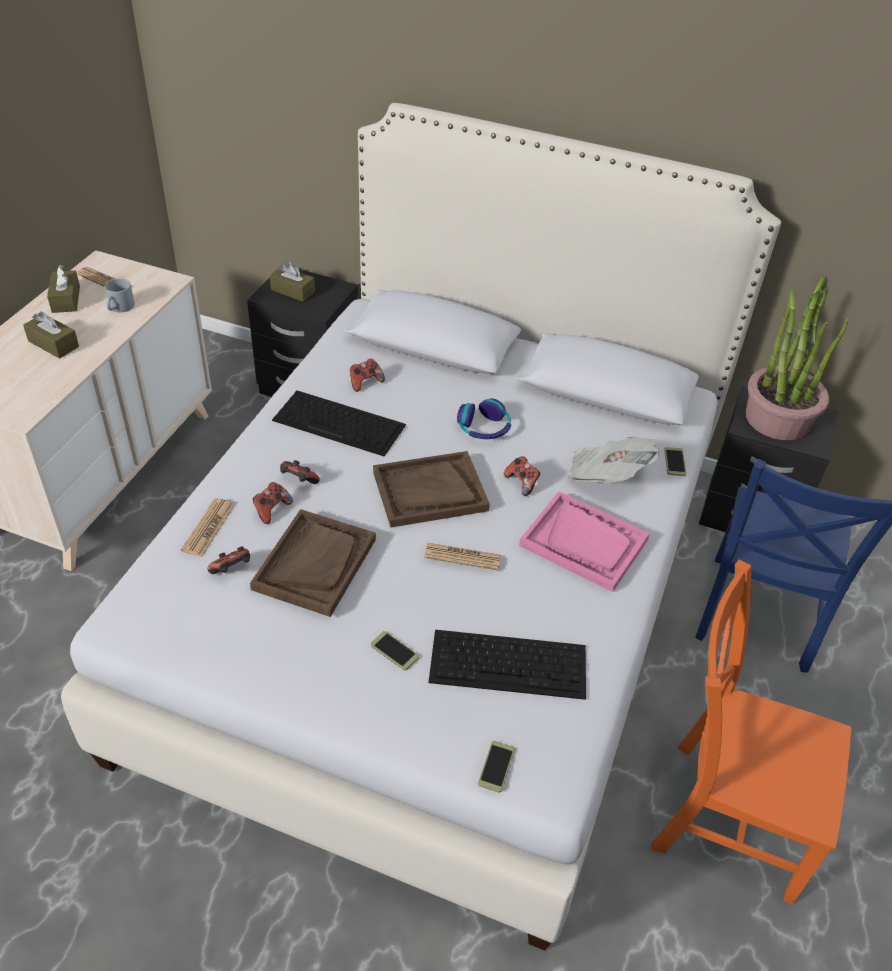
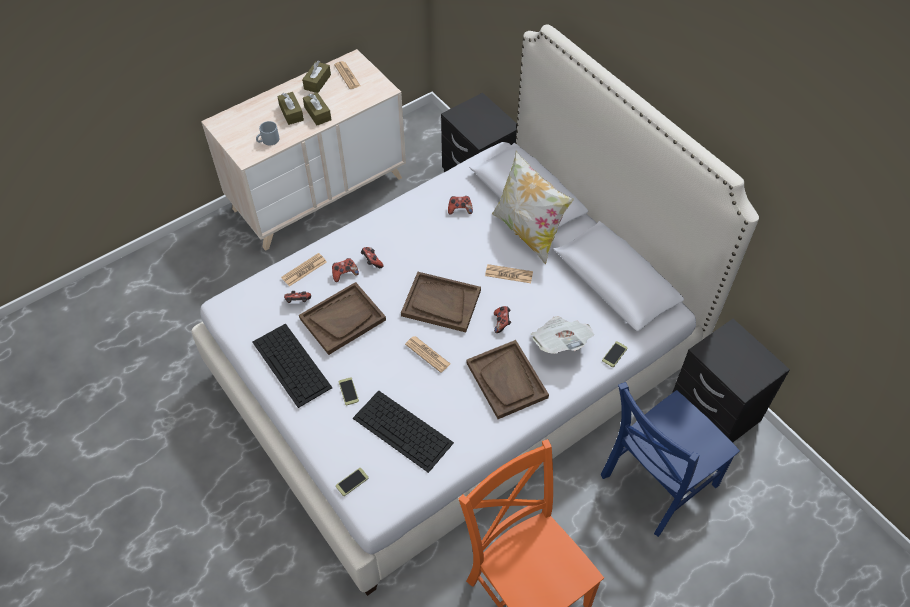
camera: 35 degrees right, 10 degrees up
(120, 308) = (343, 100): grey mug -> grey mug (268, 141)
(293, 291) = (474, 117): brown tissue box -> brown tissue box (317, 113)
(340, 422) = (423, 232): keyboard -> keyboard (292, 365)
(468, 377) = (528, 232): none -> pillow
(484, 428) = (509, 274): headphones -> newspaper
(584, 543) = (507, 380): pink tray -> brown tray
(777, 418) = (736, 354): potted plant -> none

